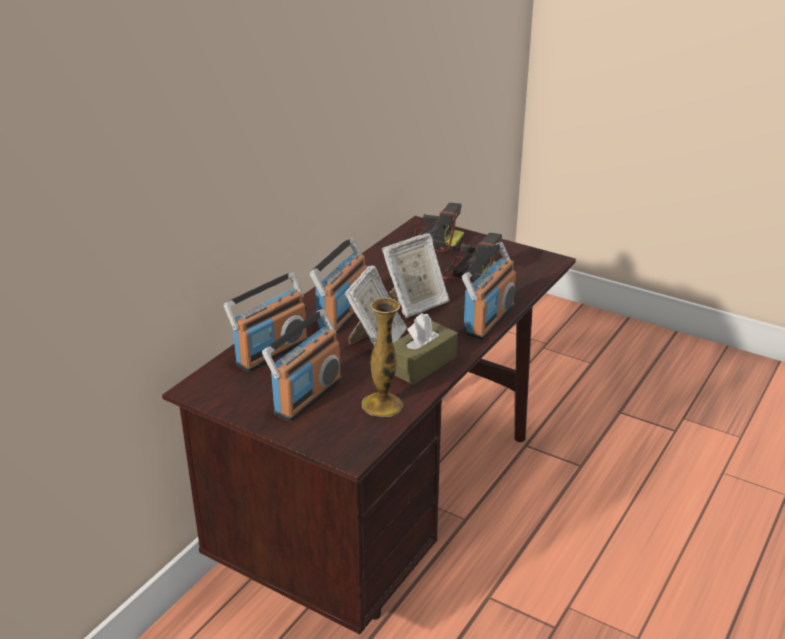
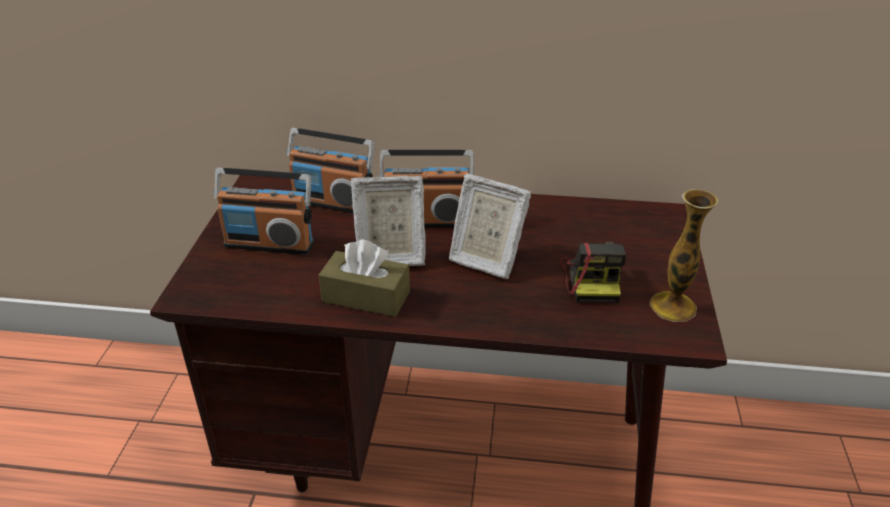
camera: 65 degrees right, 5 degrees up
(382, 405) = (275, 291): vase -> vase (672, 306)
(433, 241) = (639, 232): camera -> none
(488, 320) = (493, 321): radio -> none

